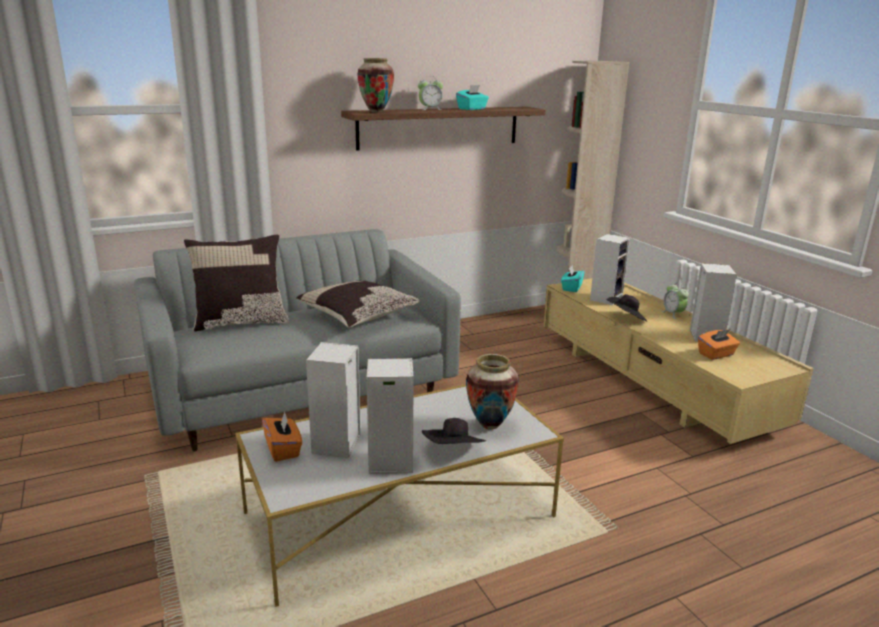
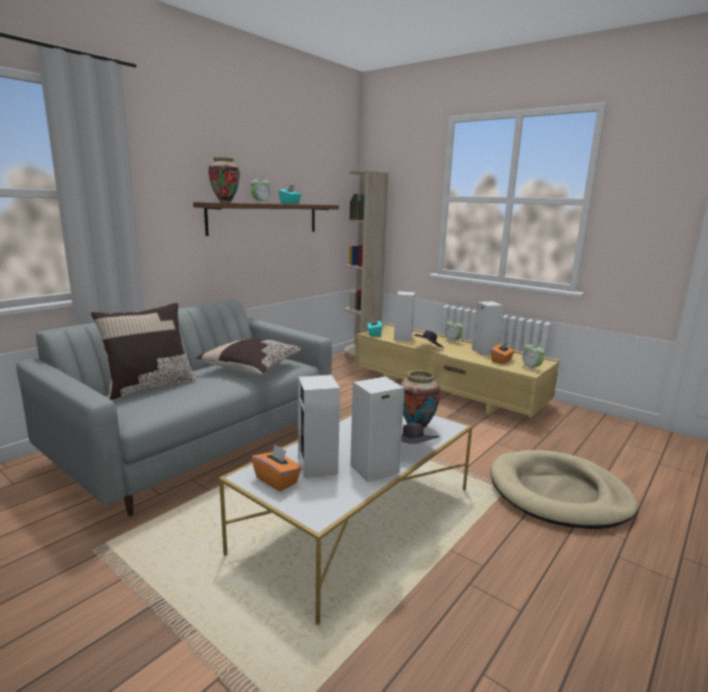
camera: 25 degrees left, 5 degrees down
(682, 556) = (558, 493): none -> beige dog bed
(749, 374) = (531, 368): none -> alarm clock

